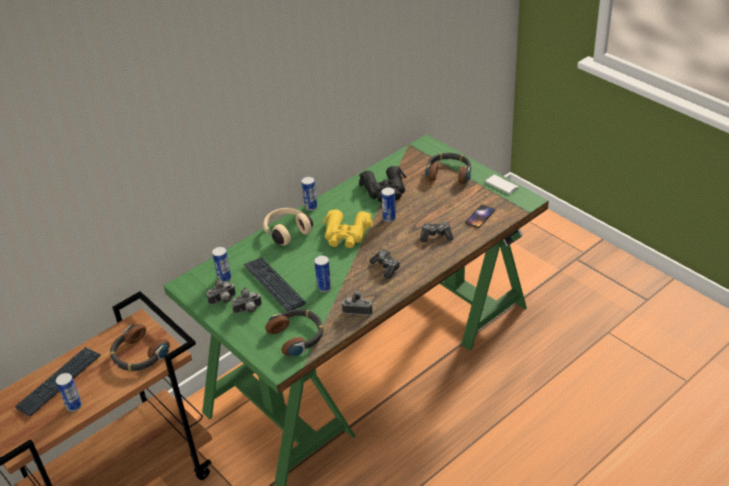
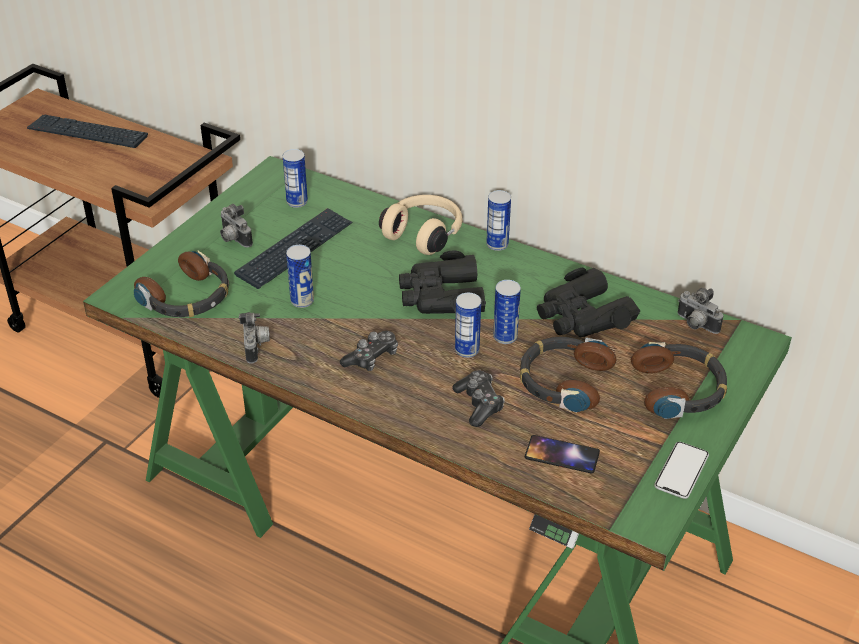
camera: 70 degrees right, 0 degrees up
(74, 406) = (48, 155): can -> can (467, 350)
(138, 355) = (141, 177): headphones -> headphones (563, 380)
(223, 301) = (249, 212): camera -> camera (695, 325)
(346, 234) = (441, 296): yellow binoculars -> black binoculars

